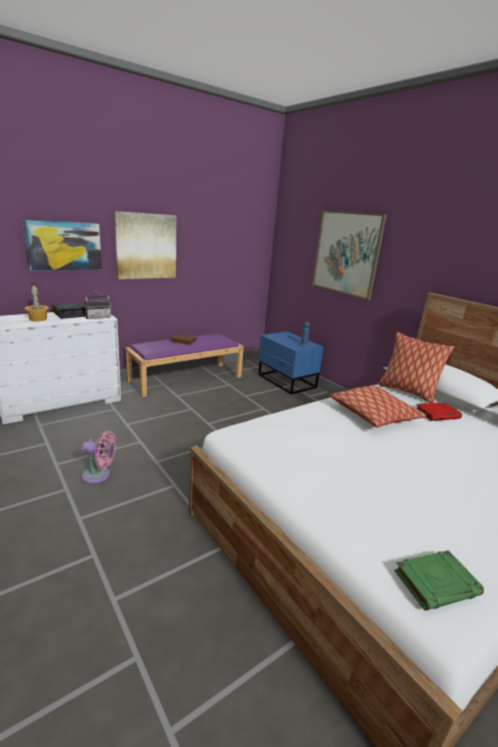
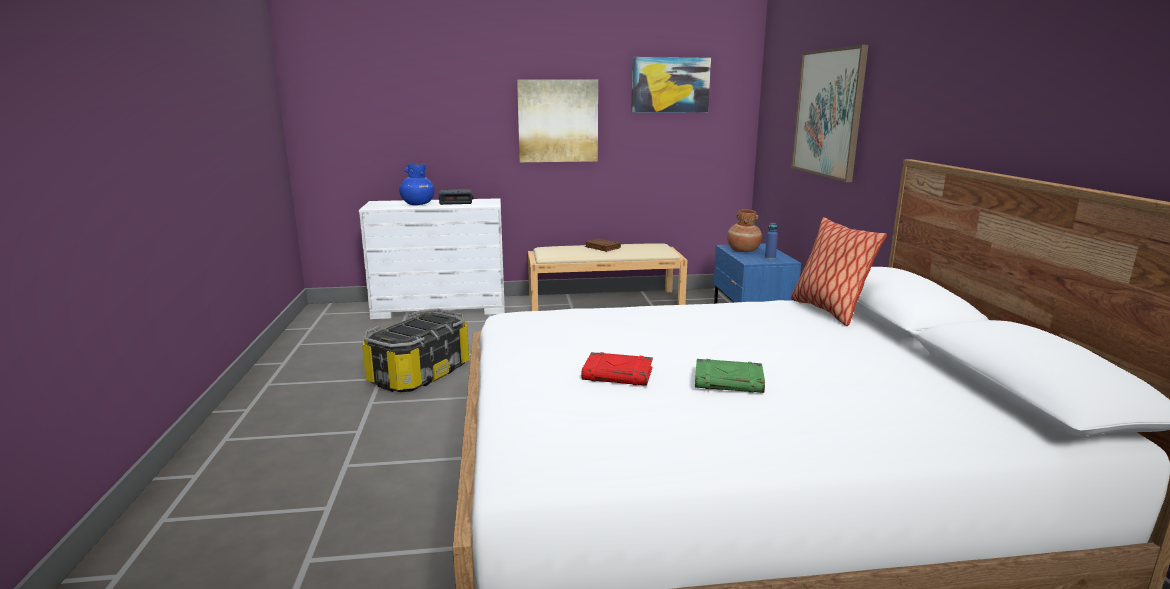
camera: 30 degrees right, 5 degrees down
(38, 319) = (417, 204): potted plant -> blue vase
(64, 246) = (458, 123): picture -> picture (670, 85)
(98, 317) = (481, 205): radio -> none
(99, 475) = (419, 374): pink fan -> storage box
(186, 378) = (605, 301): purple bench -> beige bench
(282, 339) = (743, 250): none -> brown vase
(374, 415) = (722, 324): pillow -> none
(436, 583) = (544, 446): green book -> green book (729, 381)
(437, 414) = (834, 336): red book -> red book (618, 374)

